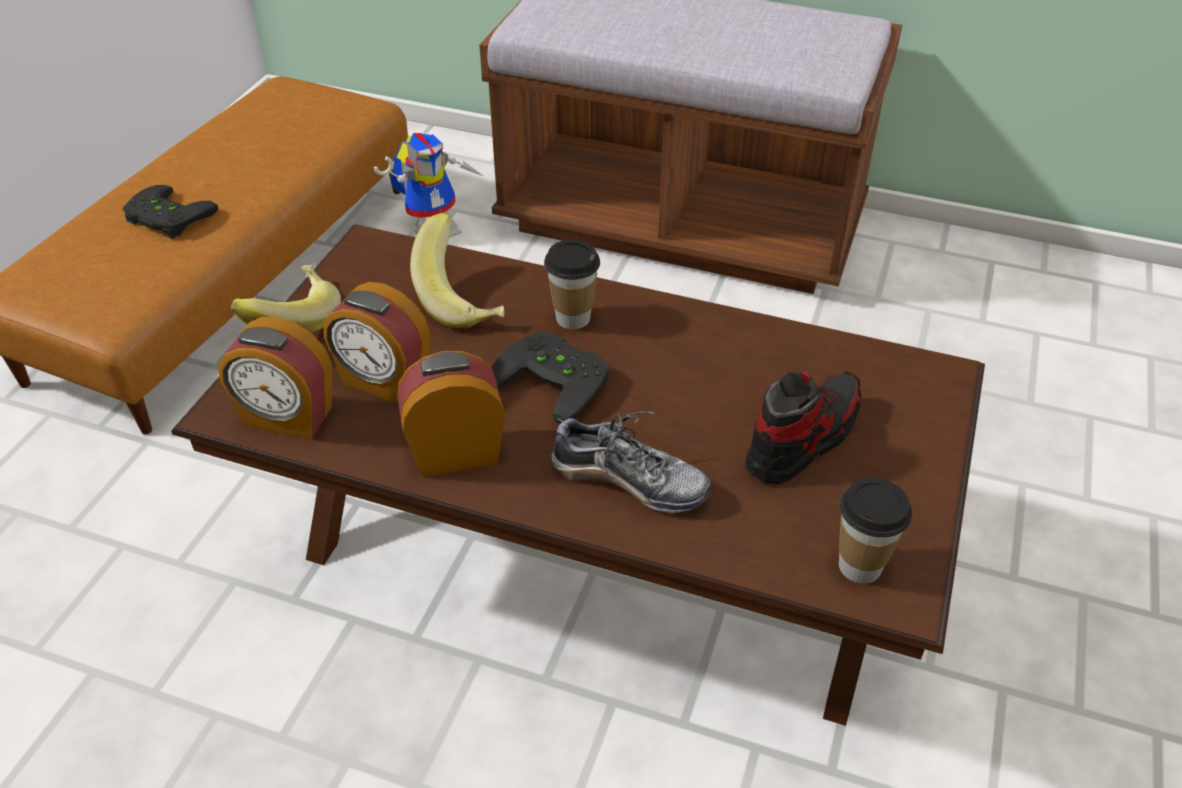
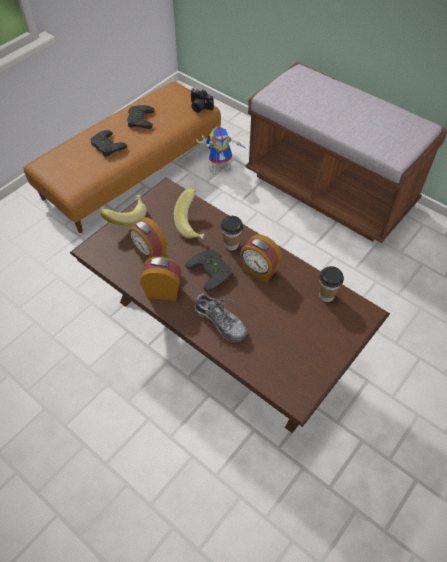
camera: 20 degrees right, 10 degrees up
(225, 154) = (138, 119): none -> black game controller
(287, 418) = (110, 259): alarm clock -> alarm clock (259, 270)
(357, 109) = (199, 107): none -> camera
(802, 438) = (295, 324): shoe -> none
(859, 566) = (288, 384): cup -> cup (326, 295)

